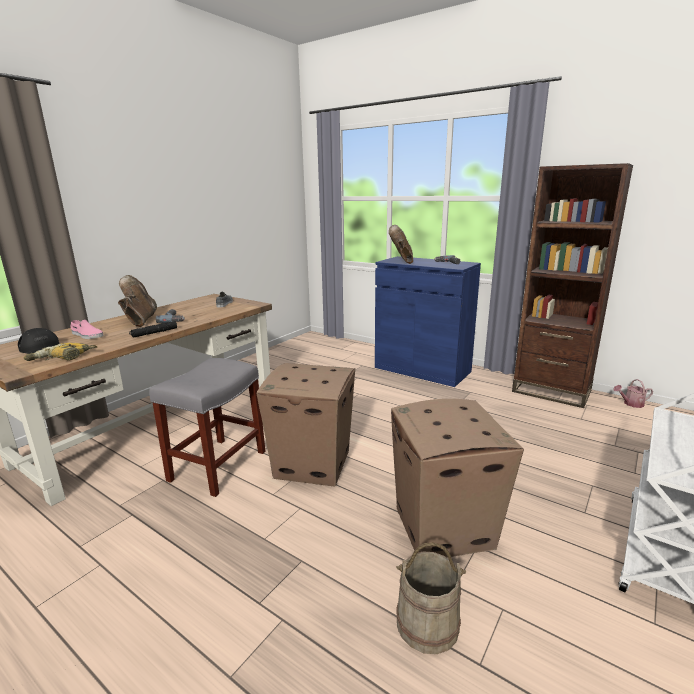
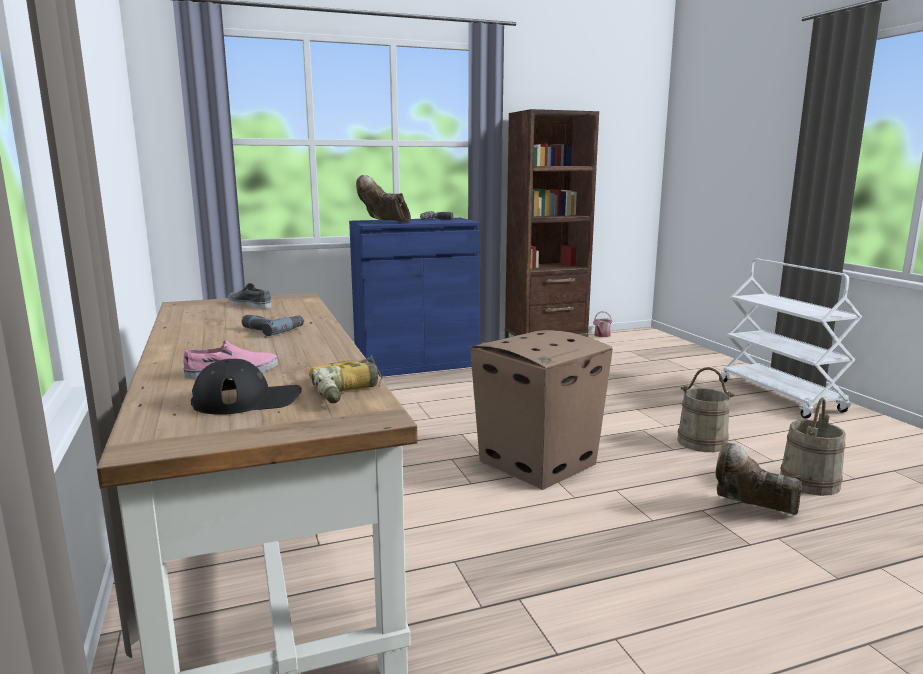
camera: 55 degrees left, 5 degrees down
(139, 320) = (221, 342): brown boot -> brown boot (751, 510)
(154, 333) = (326, 342): black flashlight -> none
(217, 466) = (471, 516): grey stool -> none
(444, 527) = (702, 442): cardboard box -> beige bucket

